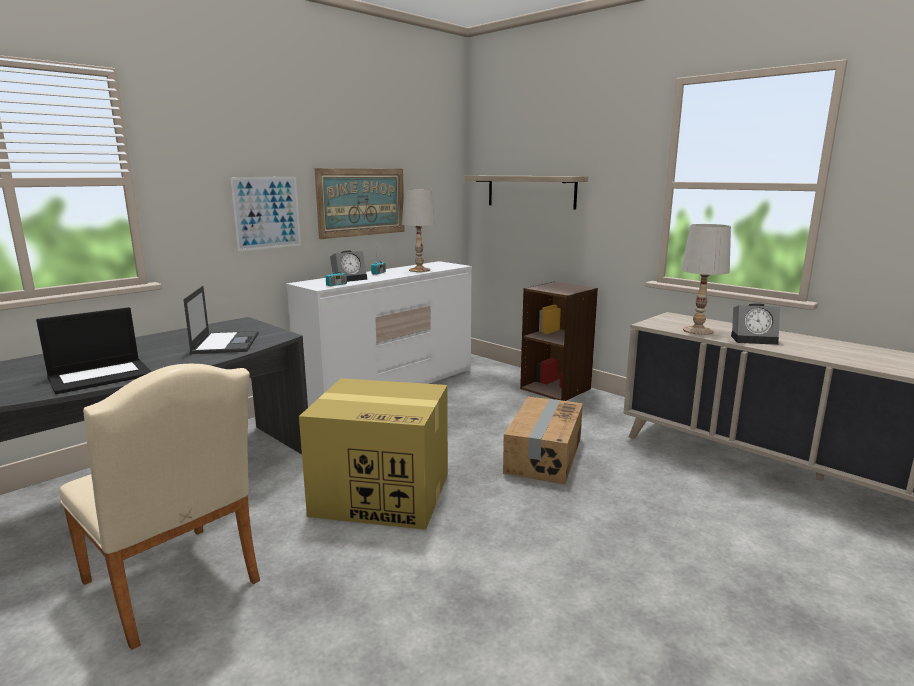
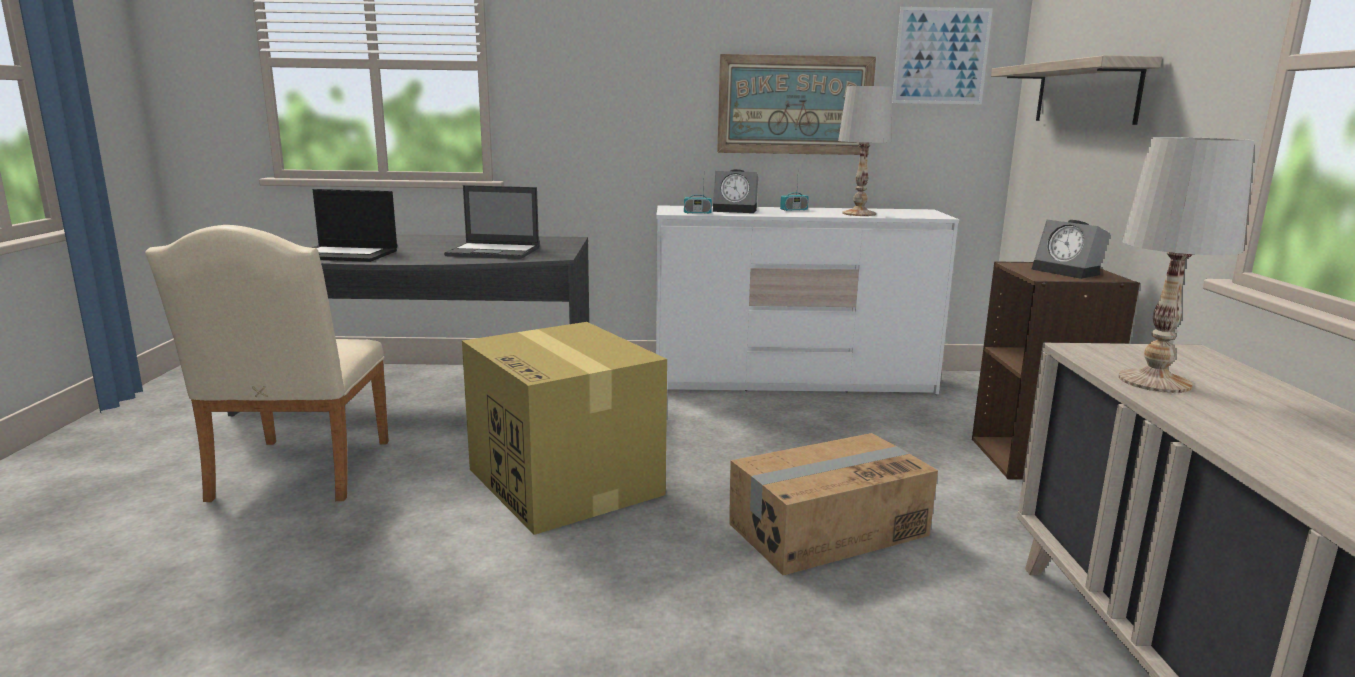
camera: 45 degrees right, 0 degrees up
(226, 343) = (494, 252): laptop -> laptop turned 60 degrees clockwise
(267, 213) = (644, 111): picture -> picture (941, 56)
(754, 339) = (1249, 427): alarm clock -> alarm clock (1069, 272)

